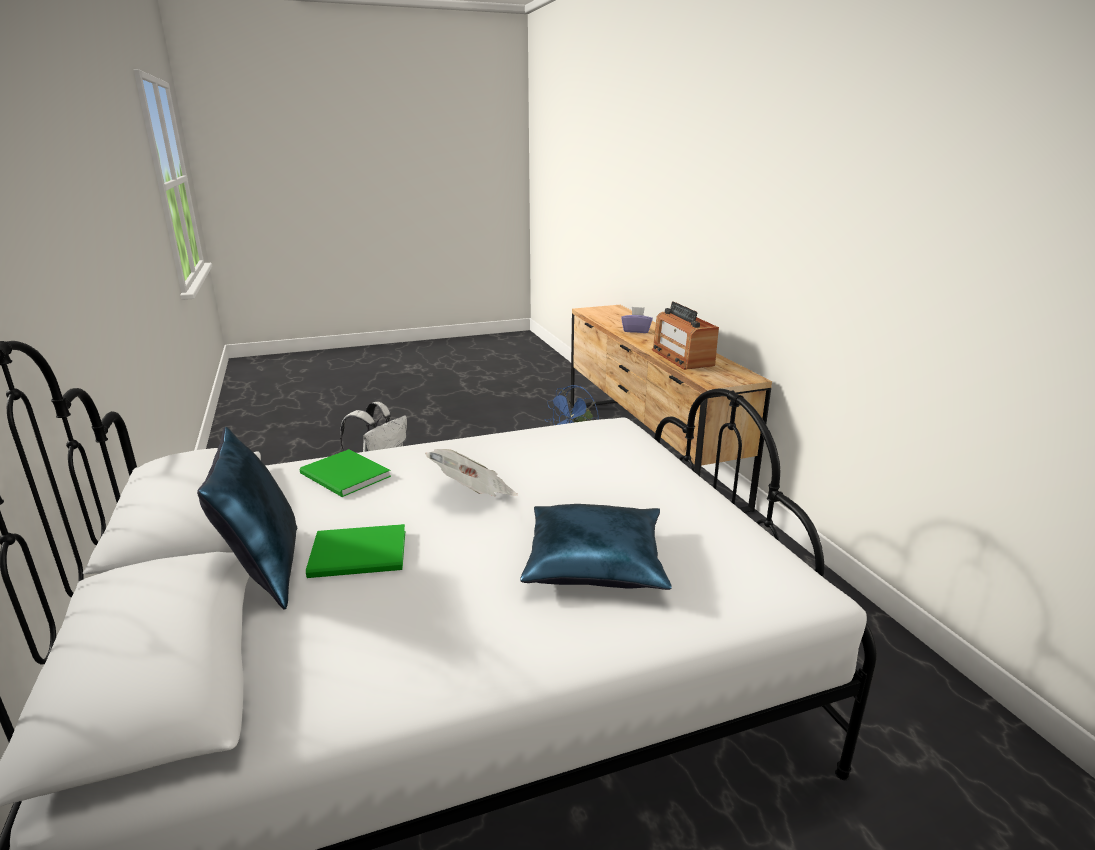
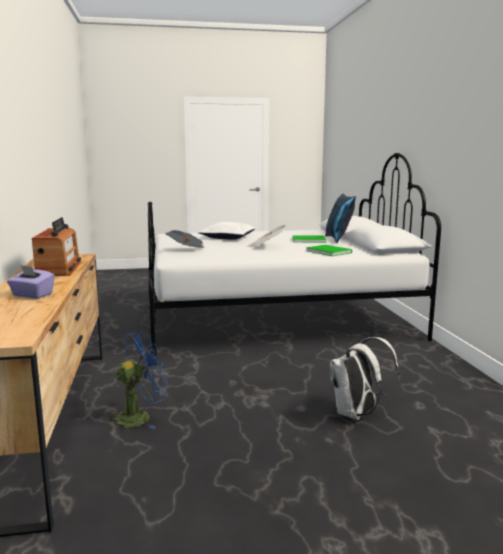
camera: 170 degrees left, 10 degrees down
(595, 561) = (227, 237): blue pillow -> white pillow
(627, 463) = (187, 250): none -> newspaper

